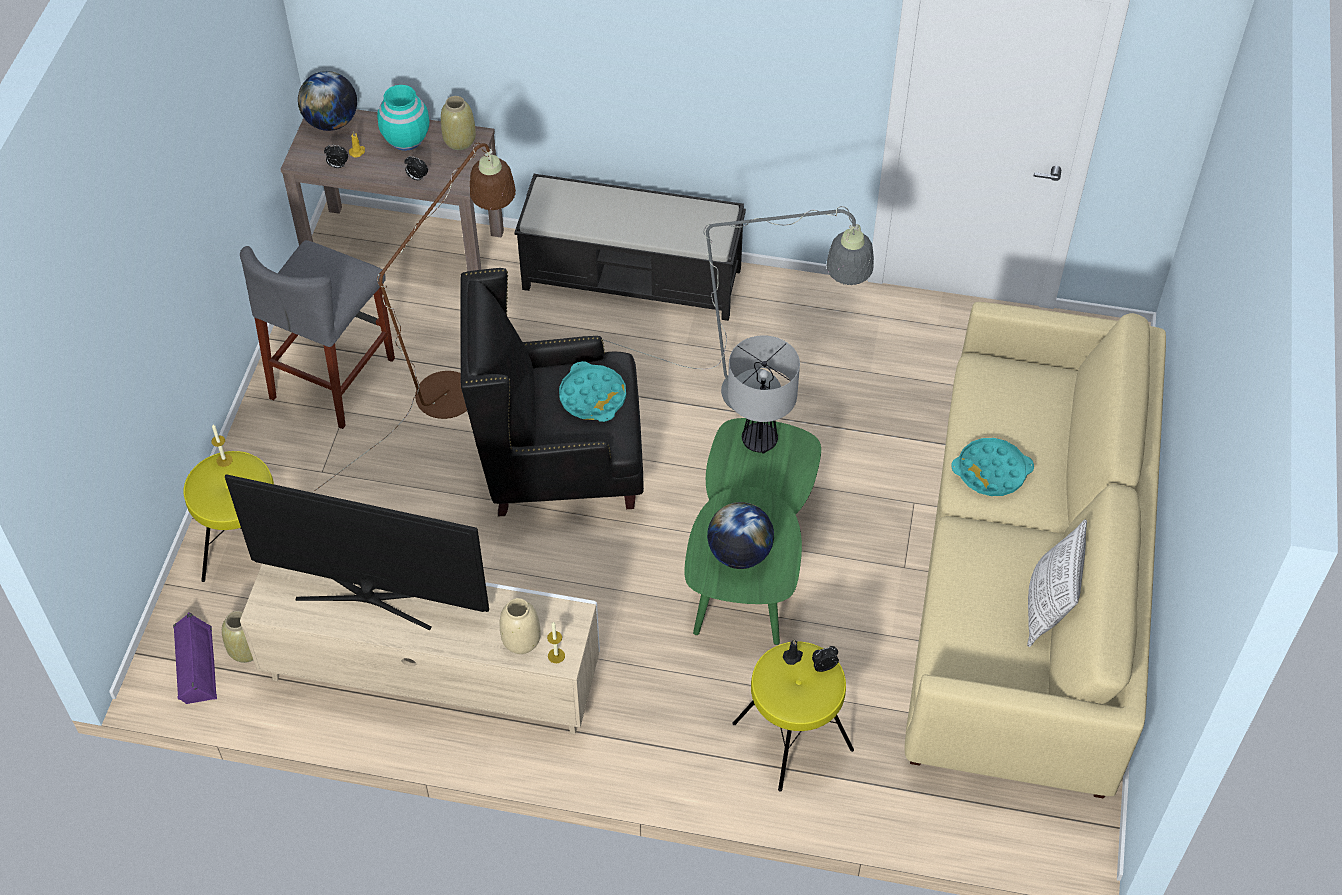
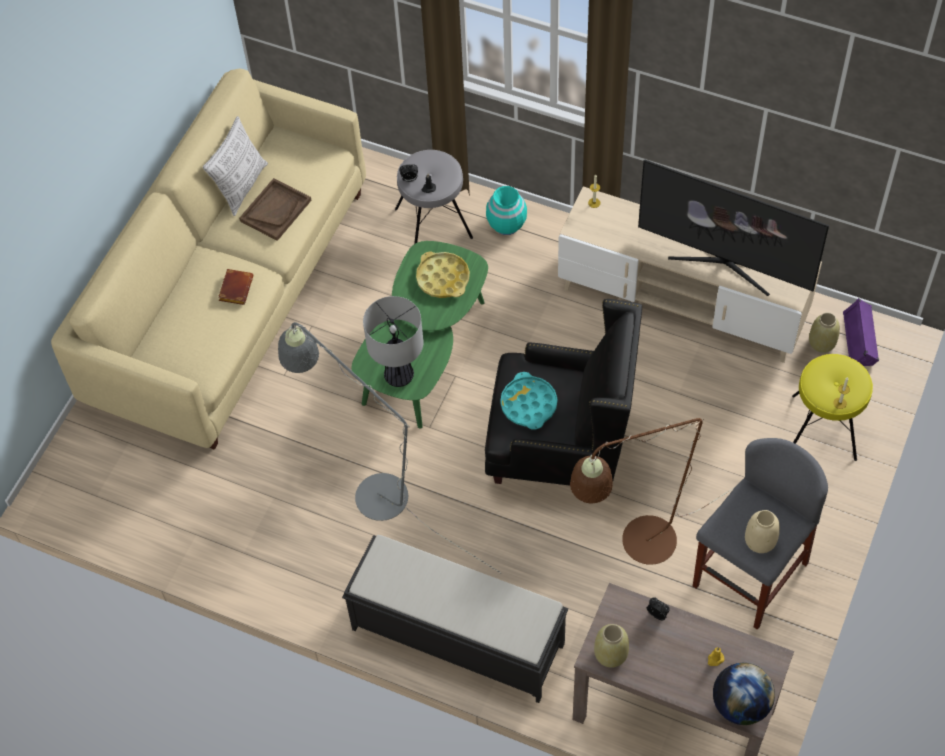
camera: 165 degrees left, 5 degrees up
(337, 166) = (736, 644): alarm clock -> none
(406, 139) = (664, 667): turquoise vase -> turquoise vase (506, 224)
(520, 640) = (617, 216): beige vase -> beige vase (760, 541)
(739, 554) = (443, 278): globe -> yellow tray
(792, 737) = (434, 223): yellow stool -> grey stool
(986, 580) = (275, 210): none -> brown tray
(991, 471) = (235, 288): turquoise tray -> brown book

